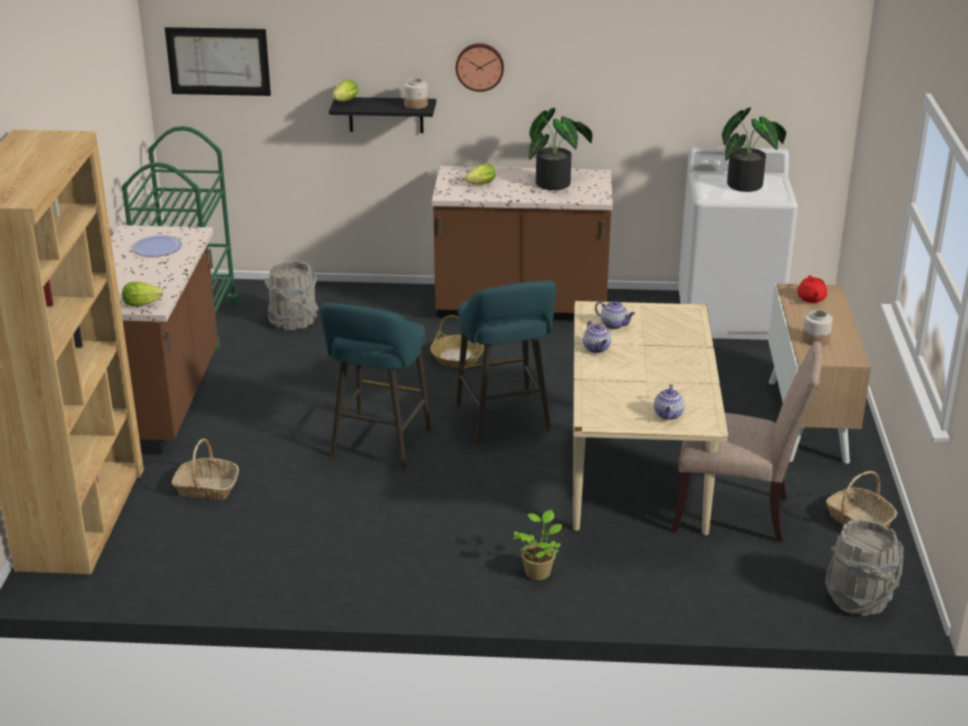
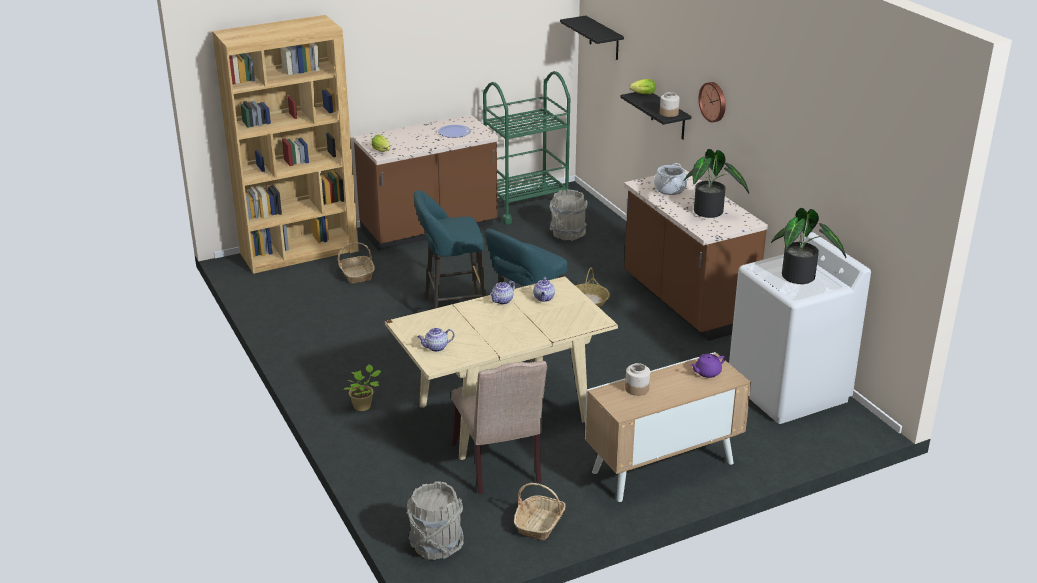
camera: 60 degrees right, 0 degrees up
(218, 61) = (604, 38): picture -> black shelf
(479, 185) = (670, 189): lettuce -> cooking pot
(811, 298) = (707, 372): red teapot -> purple teapot

